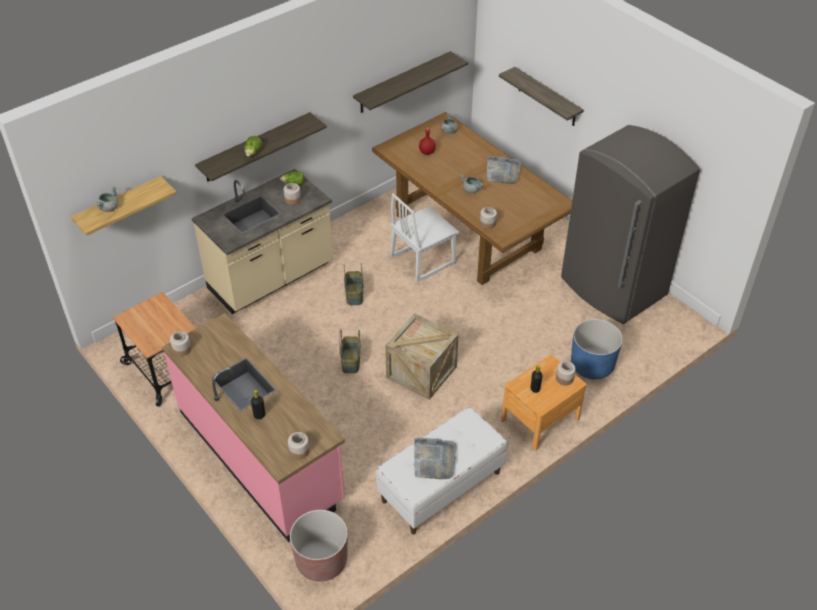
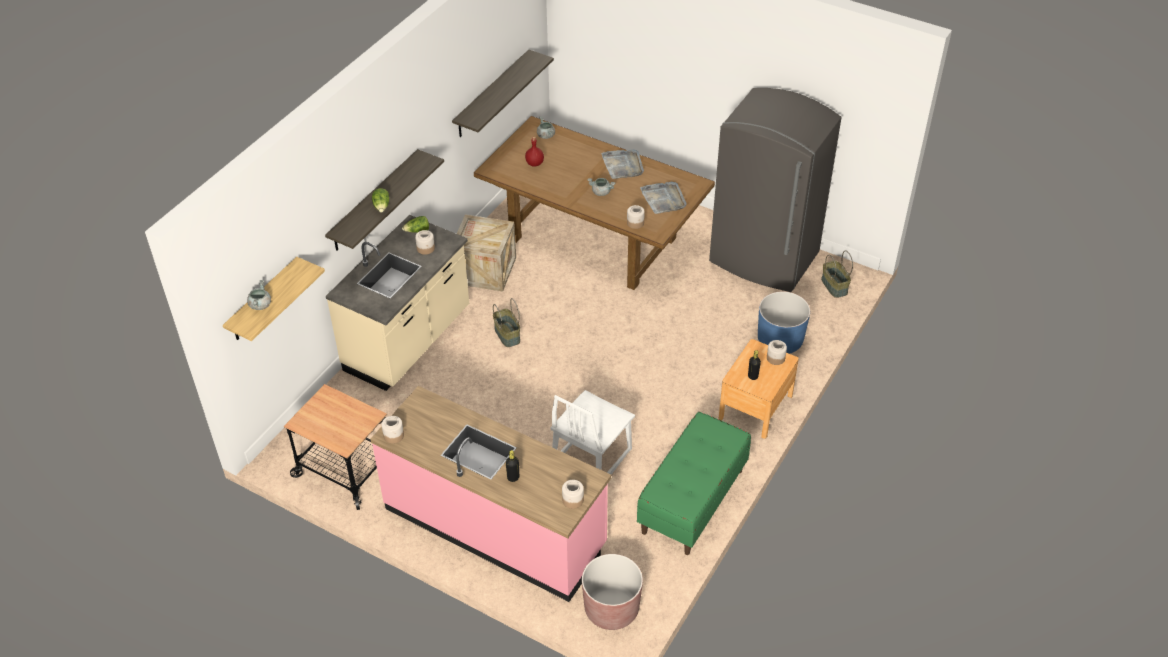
camera: 20 degrees left, 0 degrees up
(350, 361) = (538, 404): basket -> basket (833, 286)
(421, 372) = (617, 394): crate -> crate (485, 270)
(422, 260) = (560, 280): white chair -> white chair (591, 456)
(434, 460) = (691, 473): grey tray -> grey tray (664, 199)
(441, 487) = (693, 501): white bench -> green bench
(547, 97) = (647, 77): shelf -> none

